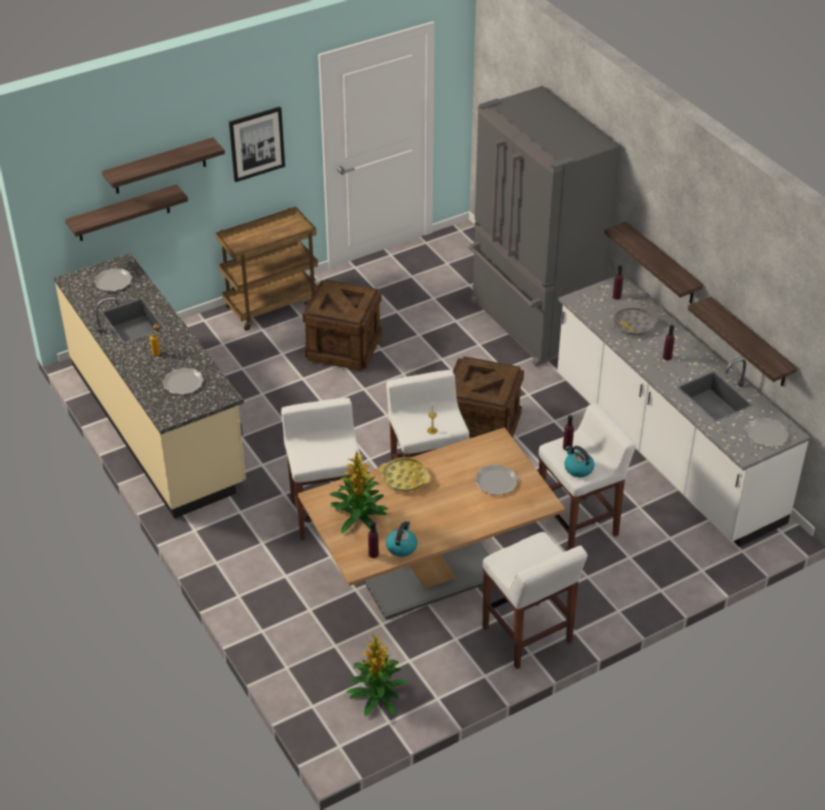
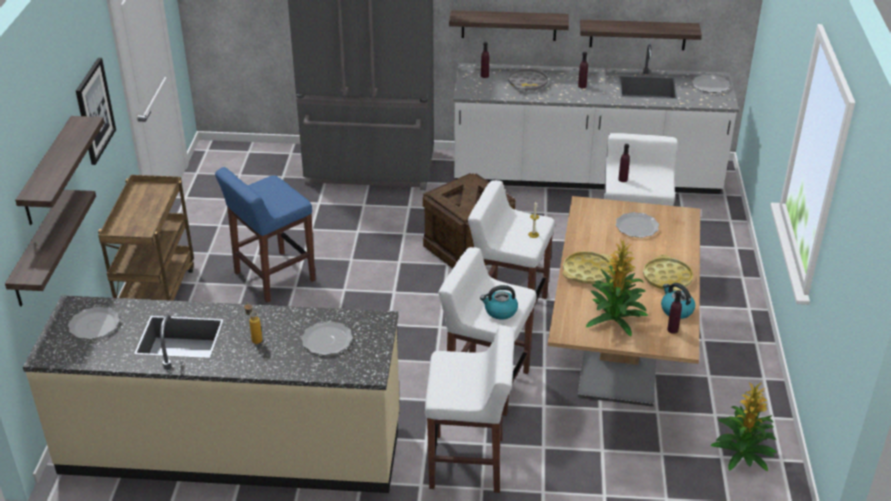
camera: 55 degrees left, 5 degrees down
(343, 347) = (273, 277): crate -> blue stool
(440, 526) = (667, 278): none -> yellow tray
(527, 636) = (735, 335): white stool -> white stool (468, 463)
(578, 469) = (653, 185): kettle -> kettle (500, 311)

